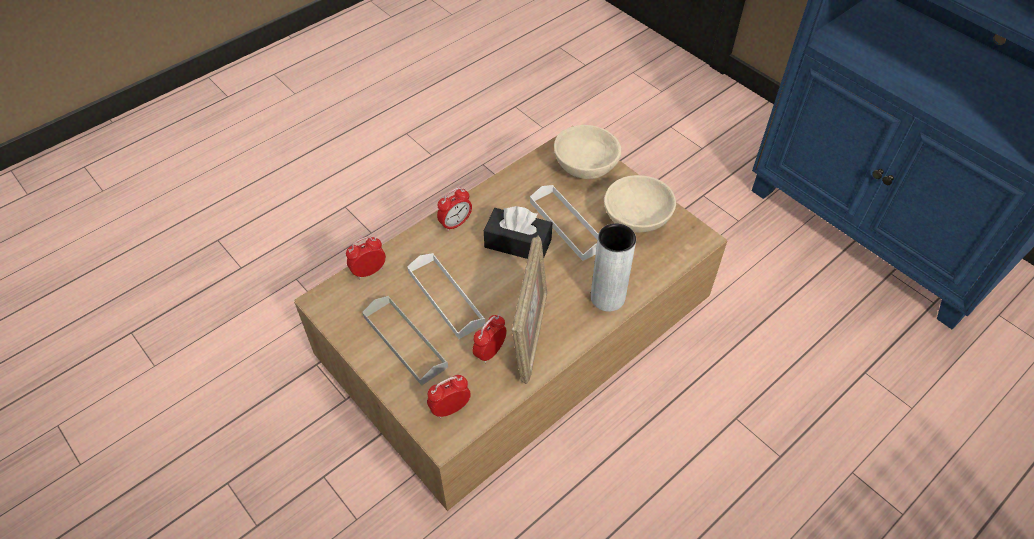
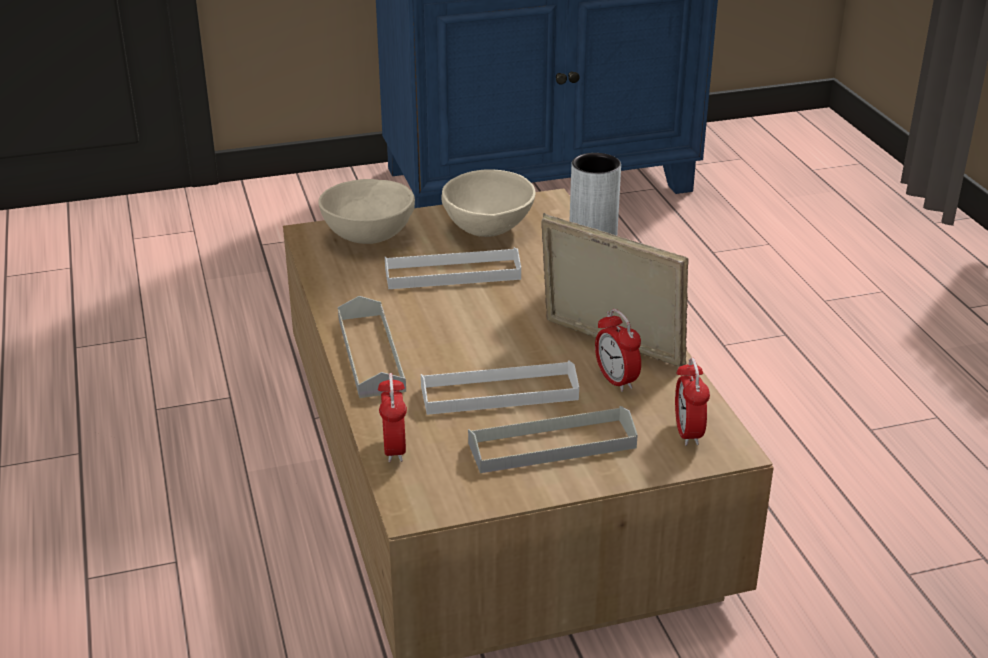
camera: 65 degrees left, 20 degrees down
(455, 223) = (371, 354): alarm clock -> grey tray
(518, 243) = (451, 315): black tissue box -> none

